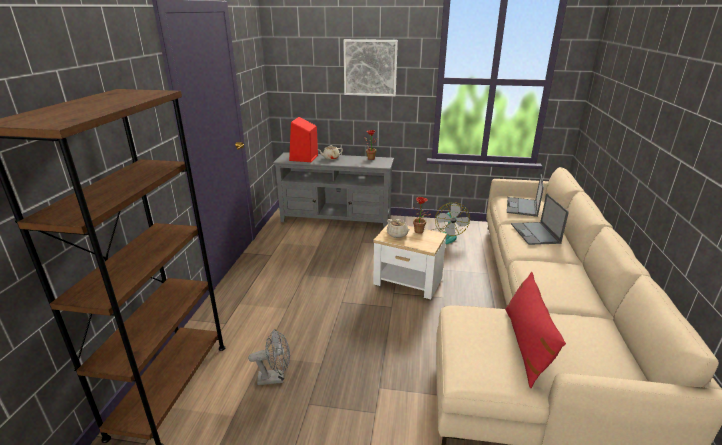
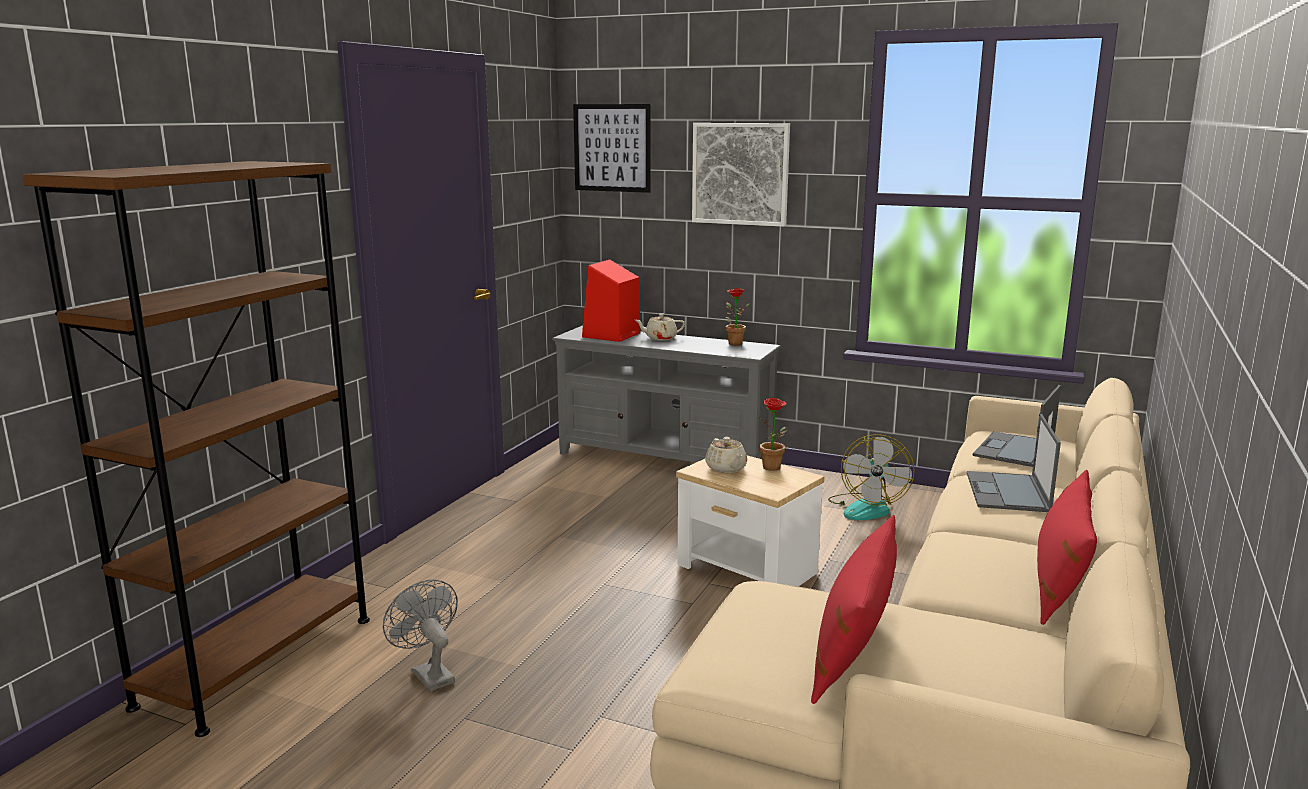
camera: 15 degrees right, 10 degrees down
(275, 378) = (428, 674): grey fan -> grey fan turned 135 degrees counterclockwise
(295, 53) = (612, 148): none -> picture
(588, 285) = (1061, 582): none -> red pillow

